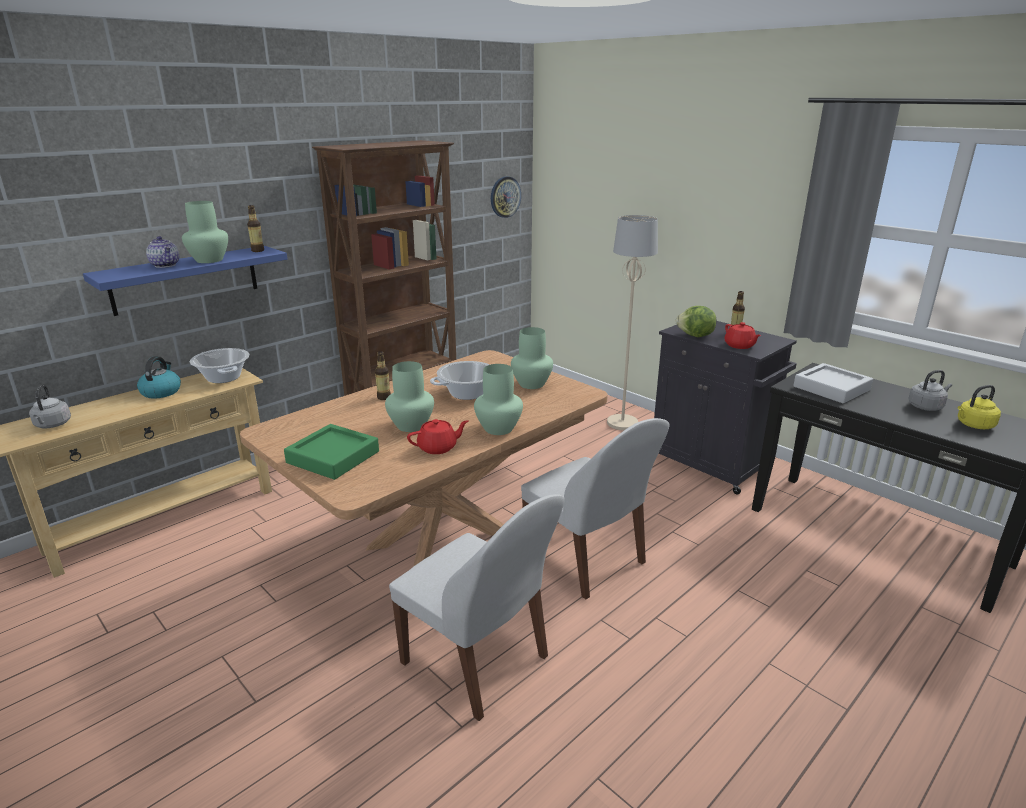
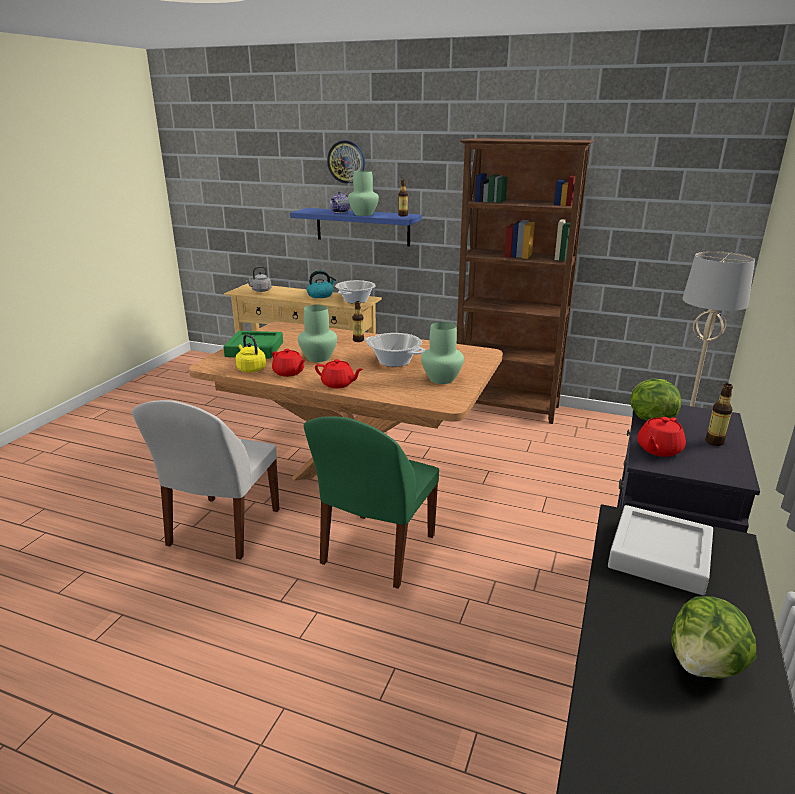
camera: 65 degrees right, 0 degrees up
(498, 428) = (338, 384): green vase -> red teapot
(505, 197) = (712, 216): wall clock -> wall clock (346, 162)
(586, 560) = (376, 551): white chair -> green chair
(926, 406) = (704, 665): grey kettle -> lettuce
(973, 425) = (678, 729): yellow kettle -> yellow kettle (250, 369)

